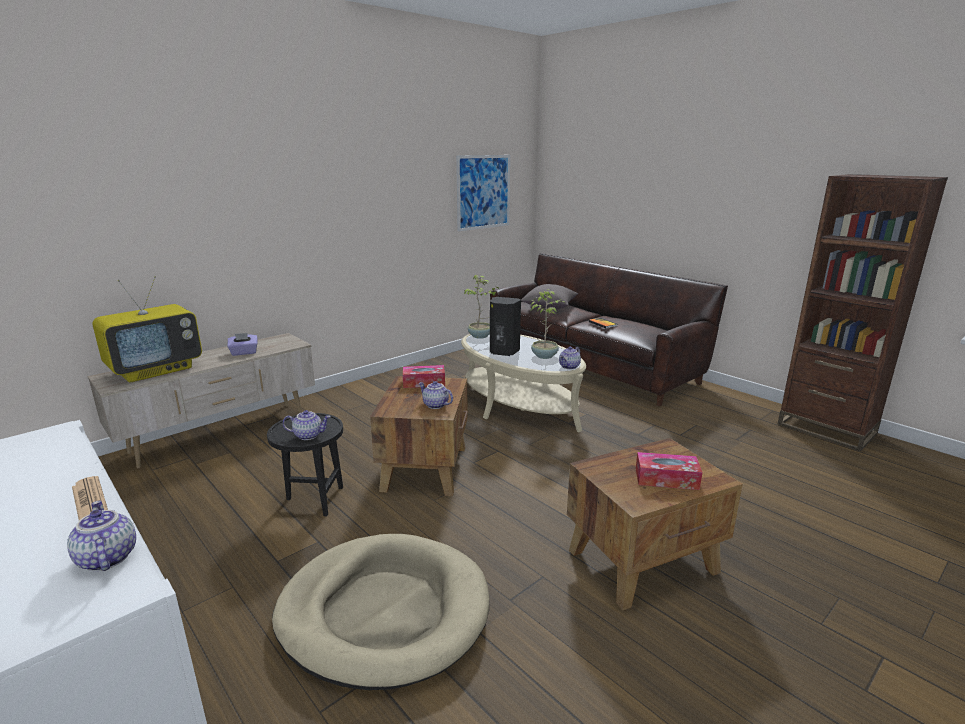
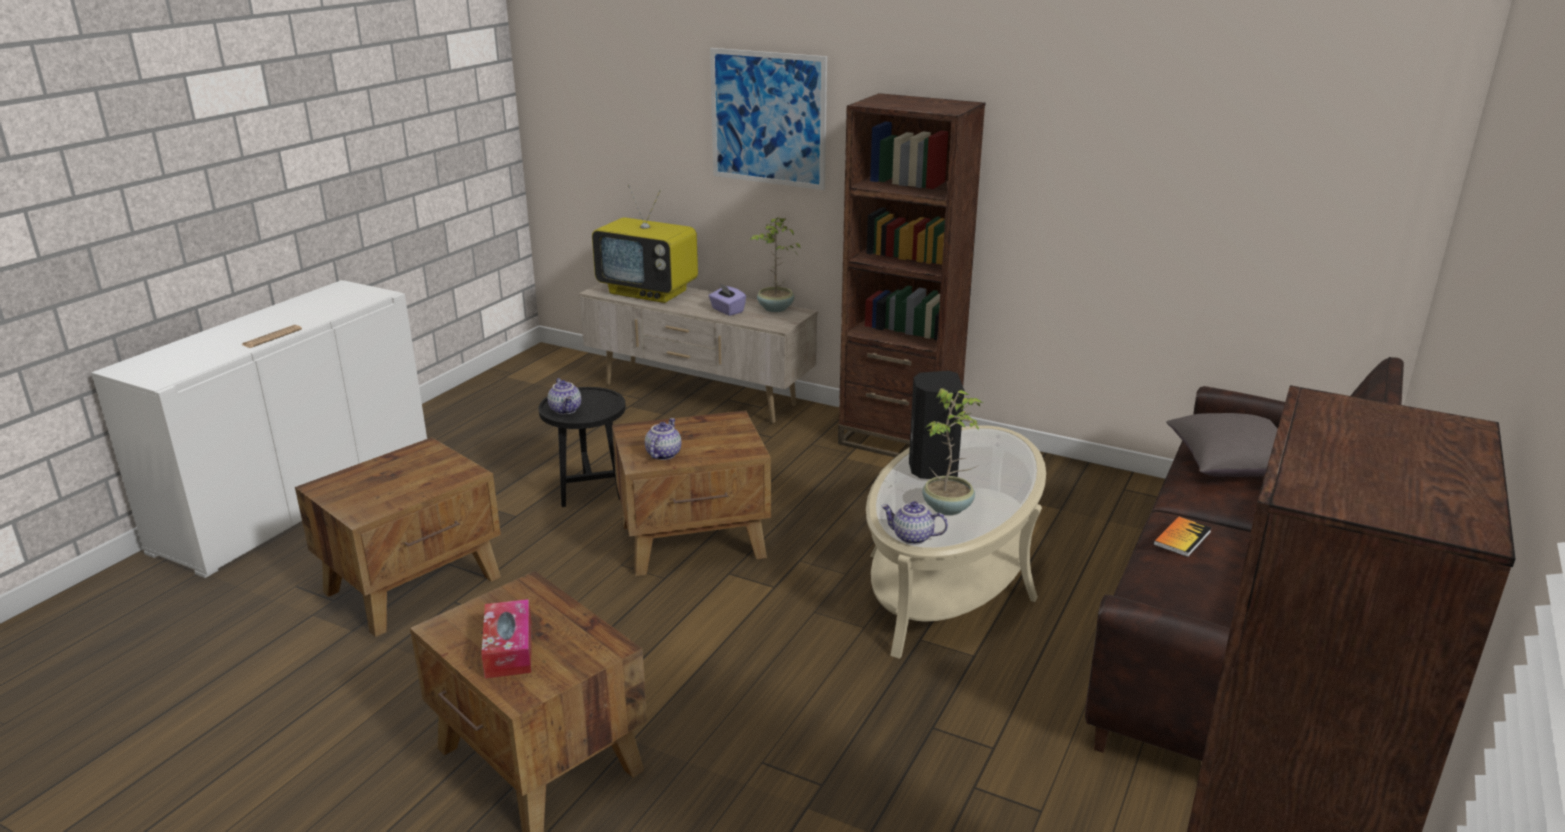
camera: 70 degrees right, 5 degrees up
(106, 558) = (198, 364): teapot -> none
(371, 387) = (899, 440): none -> brown bookcase
(384, 612) = (415, 584): beige dog bed -> brown side table
(424, 382) = (733, 432): tissue box -> none
(480, 336) = (990, 437): potted plant -> potted plant (775, 309)
(483, 192) = (1258, 180): picture -> picture (768, 118)

